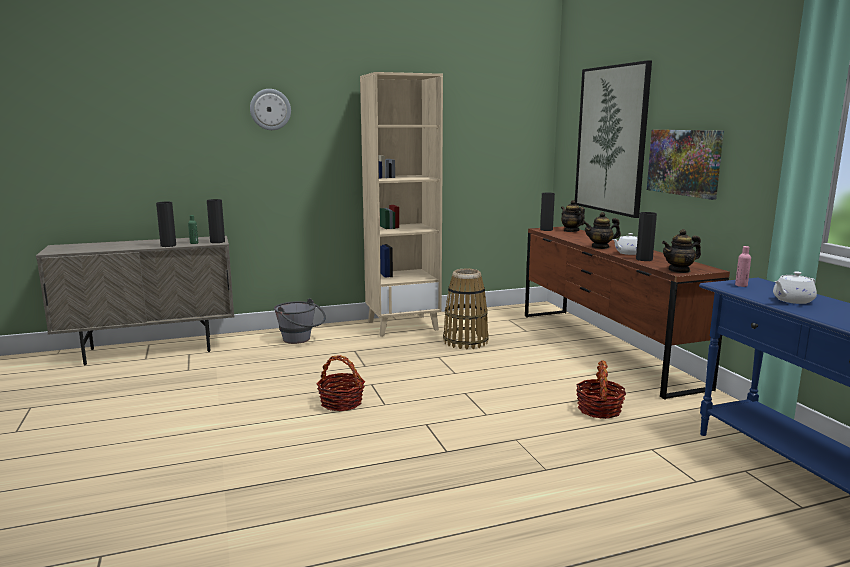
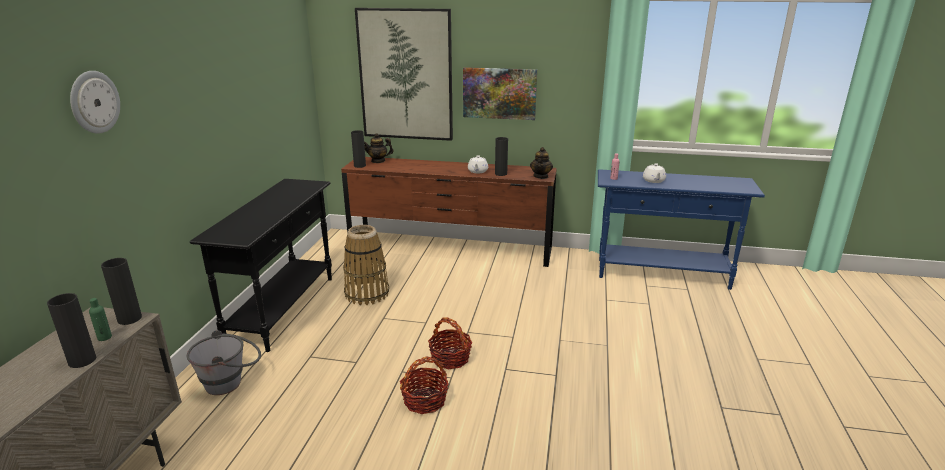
camera: 60 degrees left, 10 degrees up
(403, 325) = (283, 309): beige bookcase -> black console table
(599, 410) = (543, 293): basket -> basket (450, 358)
(600, 247) = (447, 171): teapot -> none

